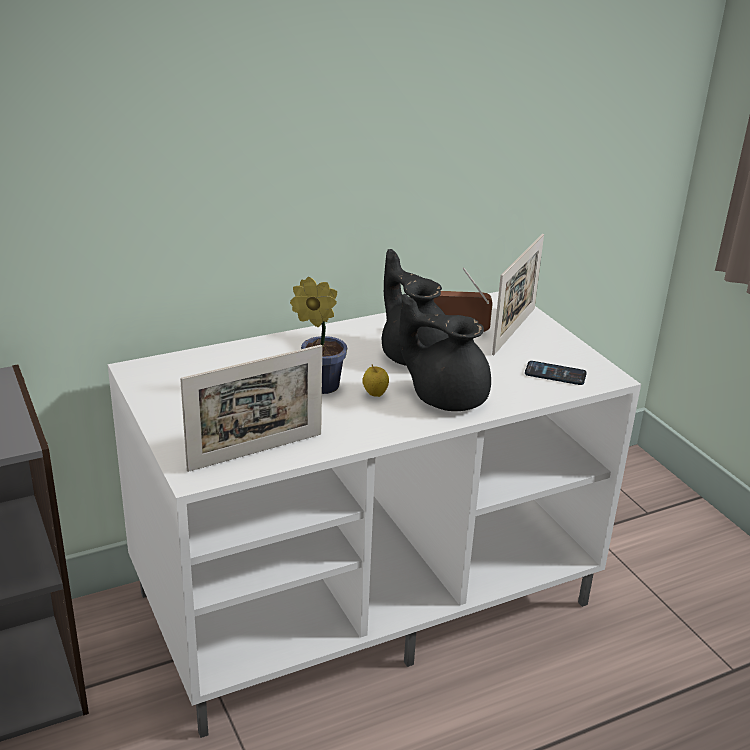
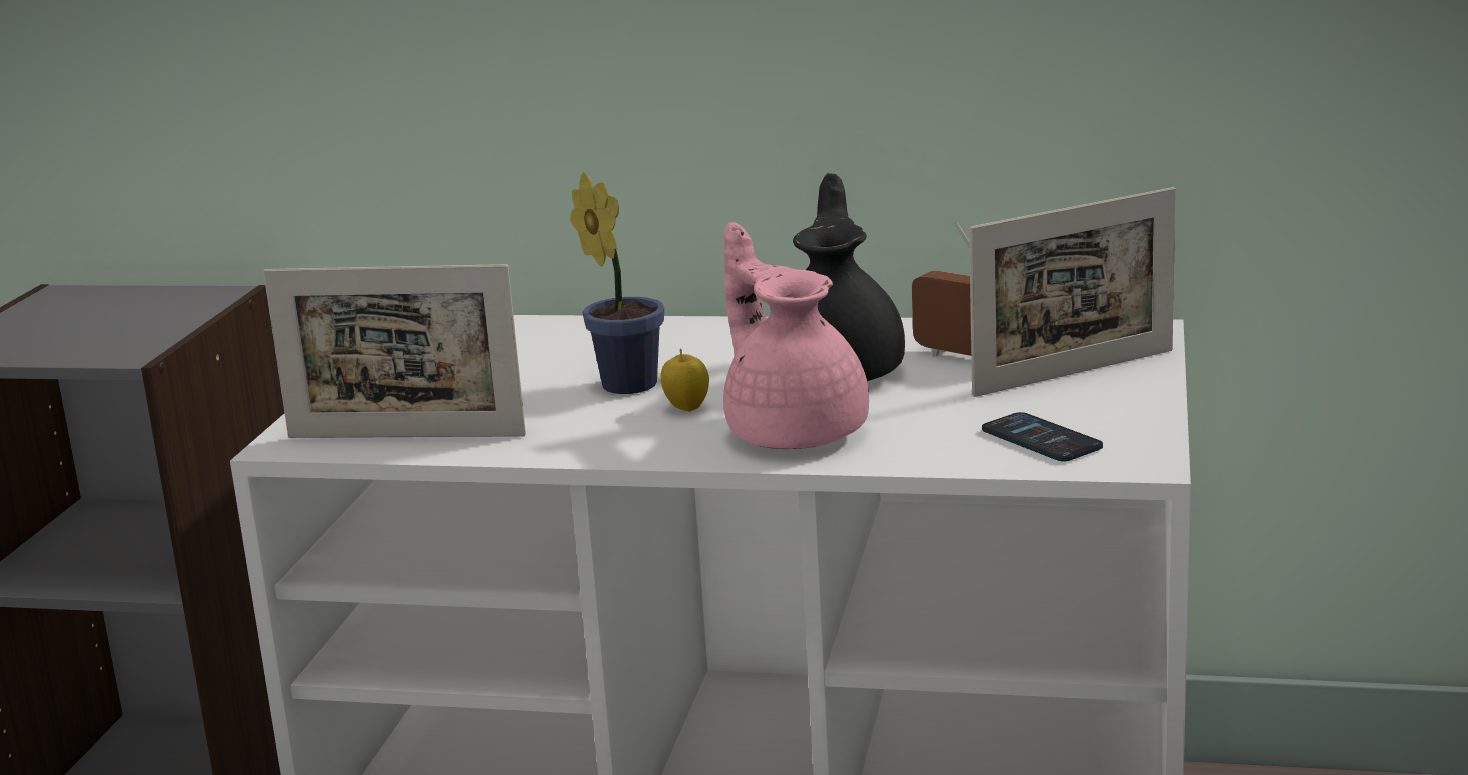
camera: 40 degrees right, 10 degrees down
(446, 396) = (794, 431): black teapot -> pink teapot

